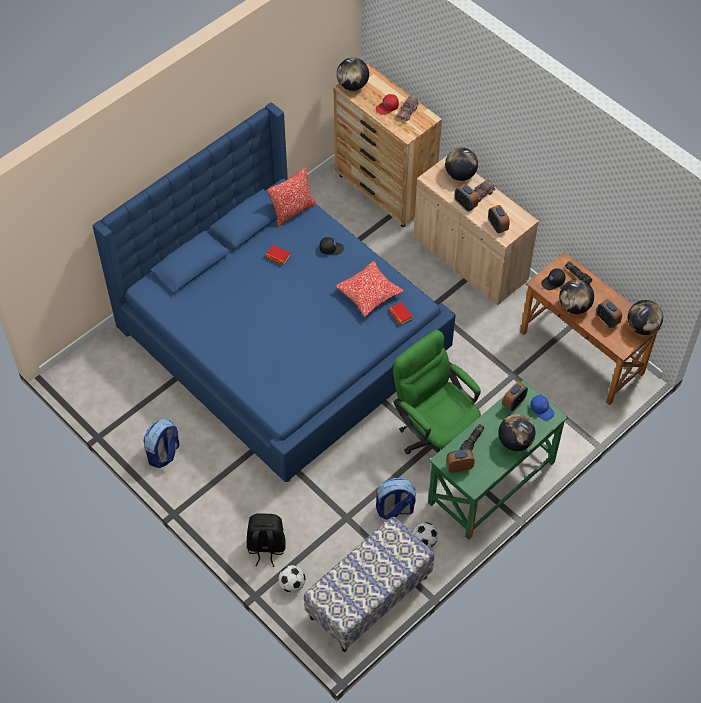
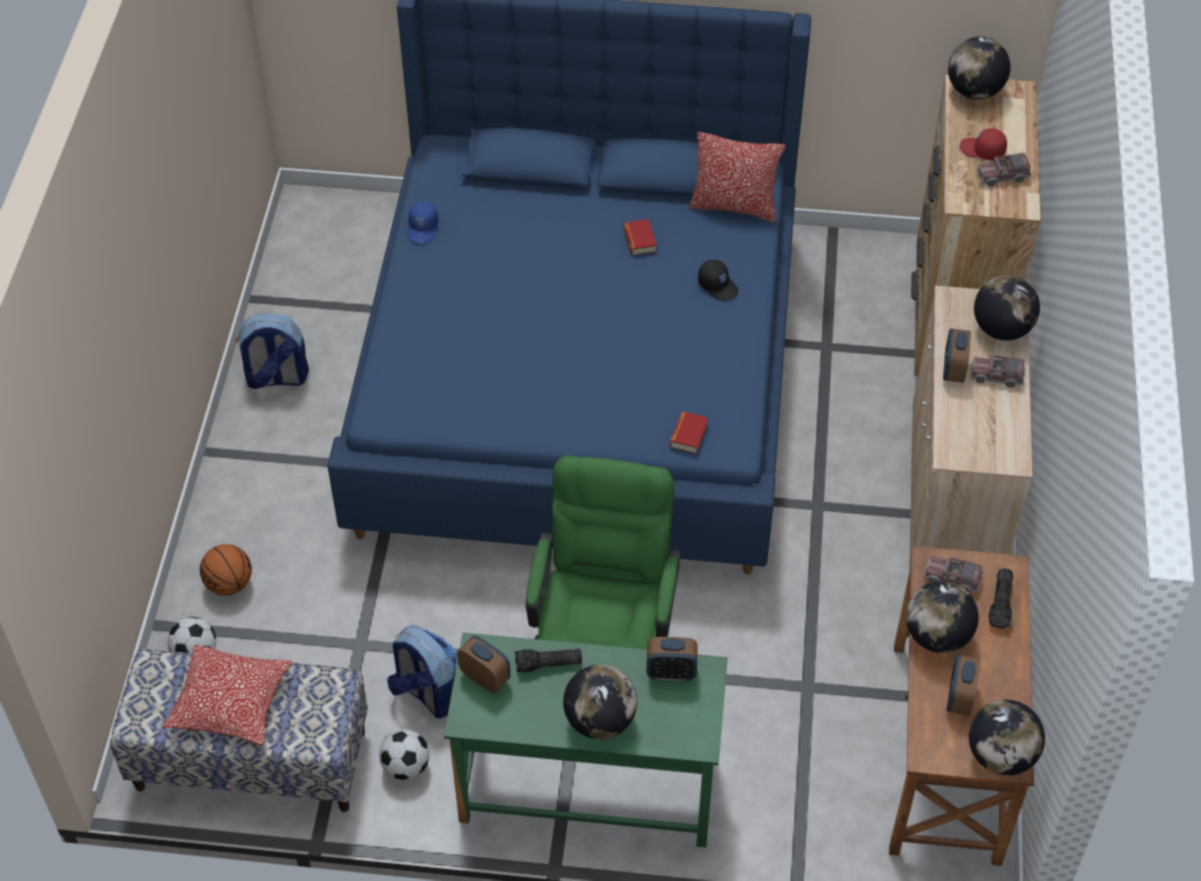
camera: 50 degrees right, 5 degrees down
(266, 547) = (229, 584): black backpack -> basketball
(369, 293) = (687, 376): pillow -> pillow (230, 703)
(497, 226) = (959, 433): alarm clock -> none
(542, 409) = (696, 718): blue cap -> blue cap (423, 228)
(553, 282) = (952, 578): black cap -> toy truck

